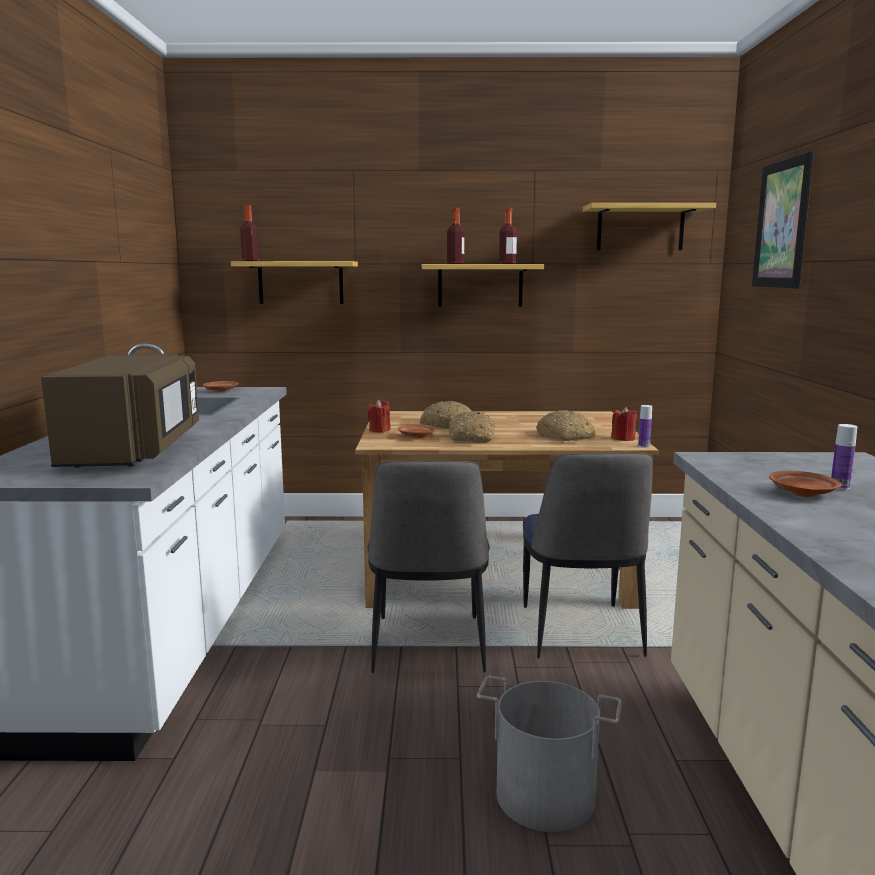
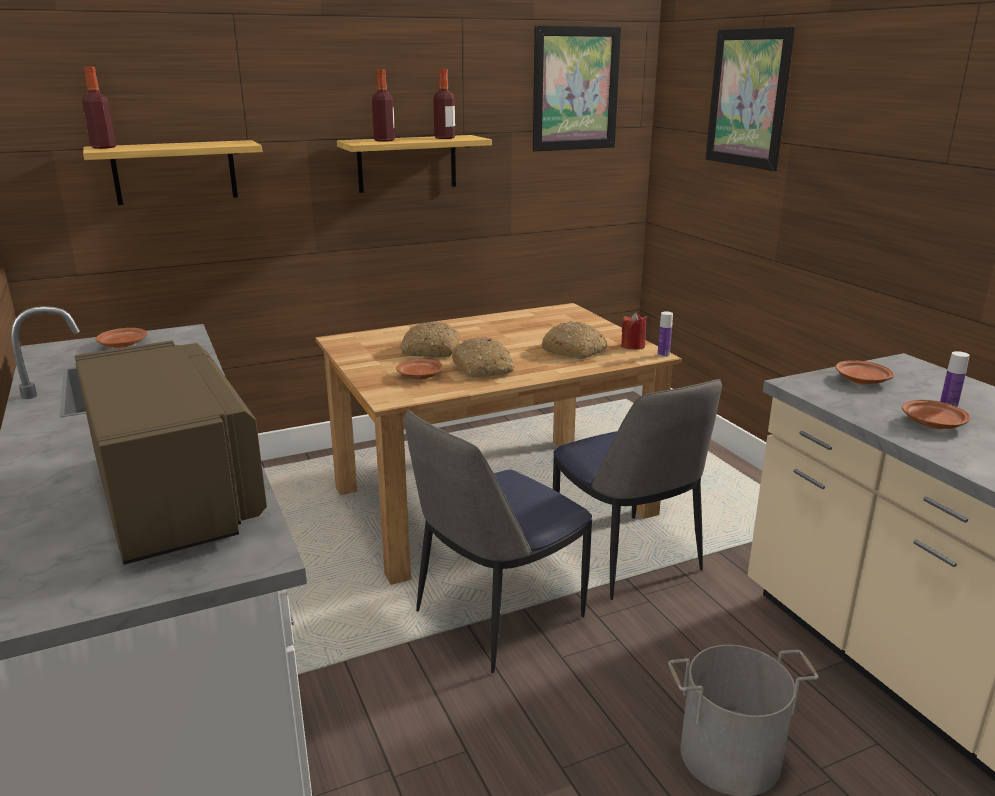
camera: 25 degrees left, 10 degrees up
(379, 430) = (364, 372): red candle -> none
(428, 646) = (496, 617): chair -> chair turned 75 degrees clockwise
(640, 228) = (575, 89): shelf -> picture
(777, 461) = (861, 380): none -> brown plate

